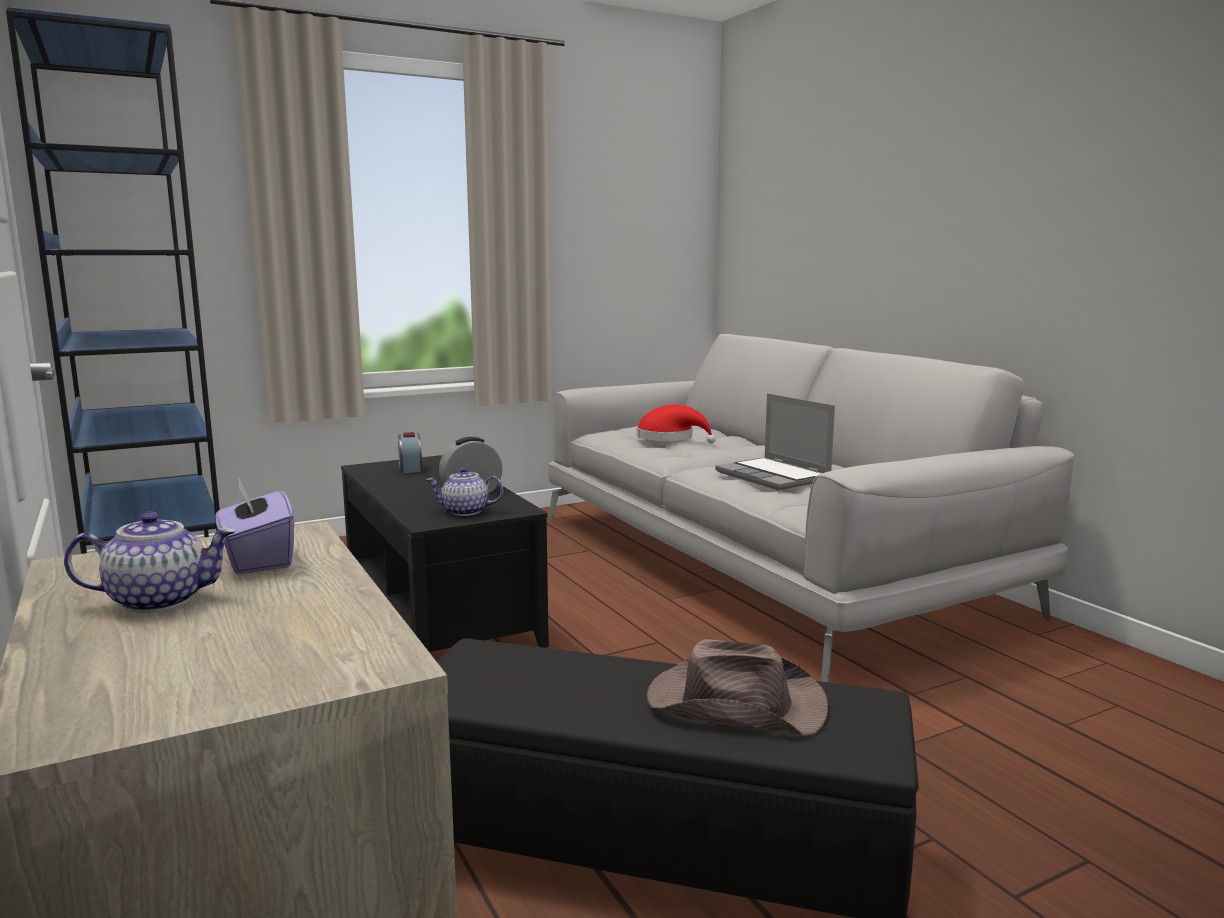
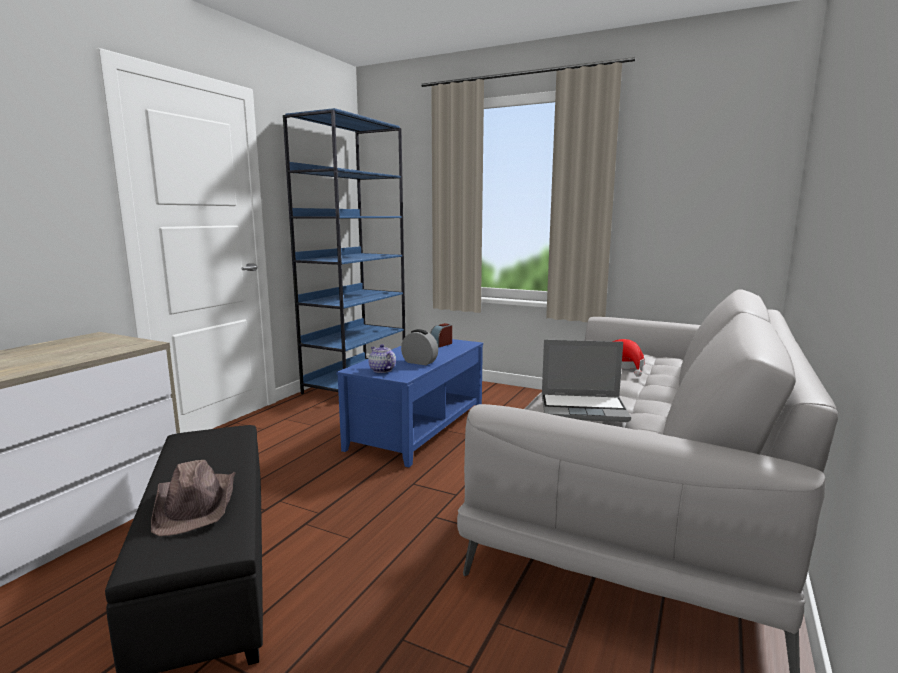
camera: 55 degrees right, 0 degrees up
(160, 600) = (49, 350): teapot -> none
(257, 560) = (103, 348): purple tissue box -> none
(440, 610) = (418, 428): black coffee table -> blue coffee table
(774, 476) = (584, 409): laptop -> laptop turned 105 degrees counterclockwise

